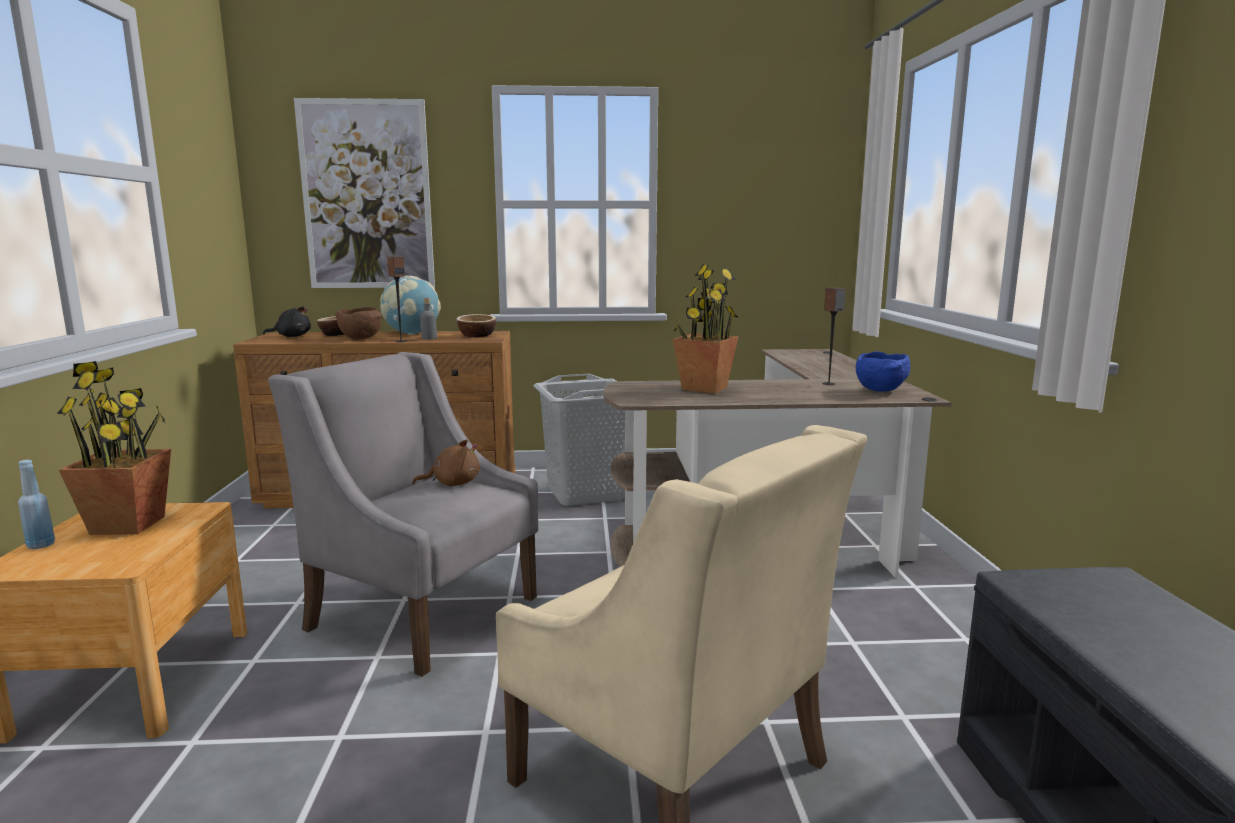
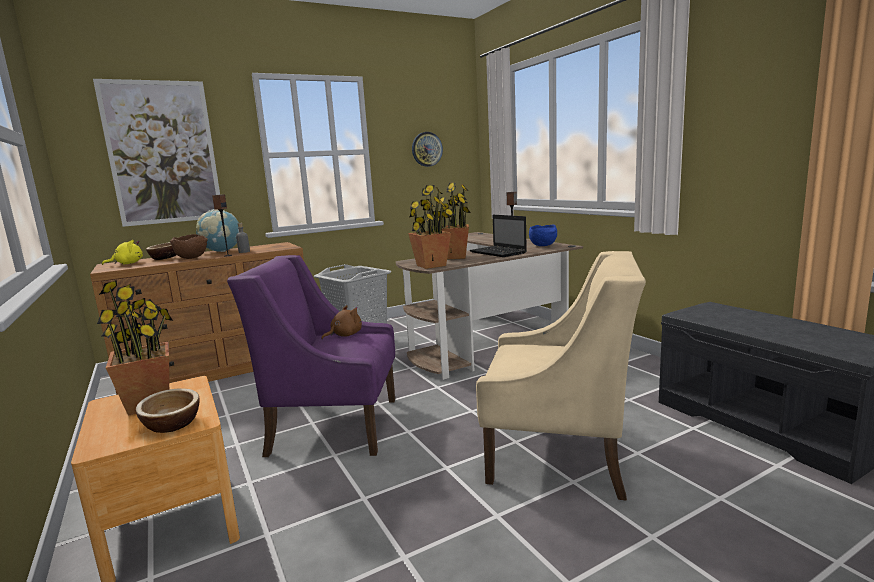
camera: 25 degrees left, 0 degrees up
(40, 545) = (98, 430): blue bottle -> none
(291, 336) = (127, 264): black plush toy -> yellow plush toy
(422, 611) = (333, 425): grey armchair -> purple armchair
(477, 335) = (273, 246): bowl -> bowl (172, 424)
(641, 397) = (430, 265): none -> potted plant
(758, 204) = (426, 149): none -> wall clock
(784, 392) = (499, 252): none -> laptop

